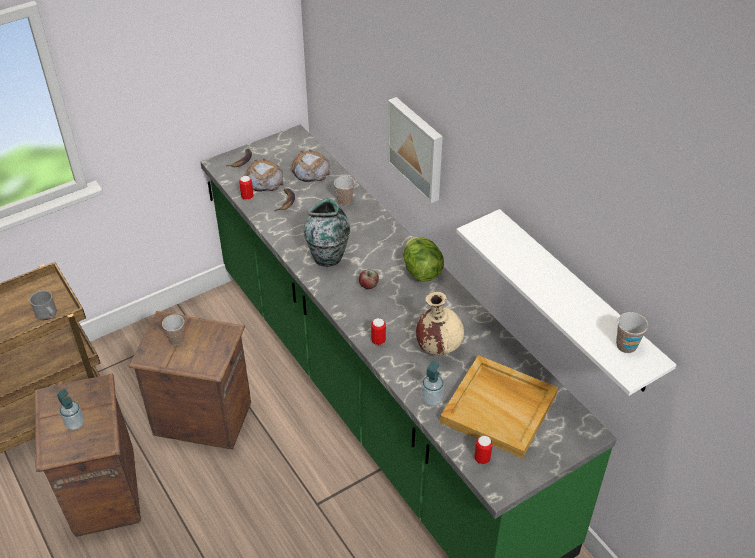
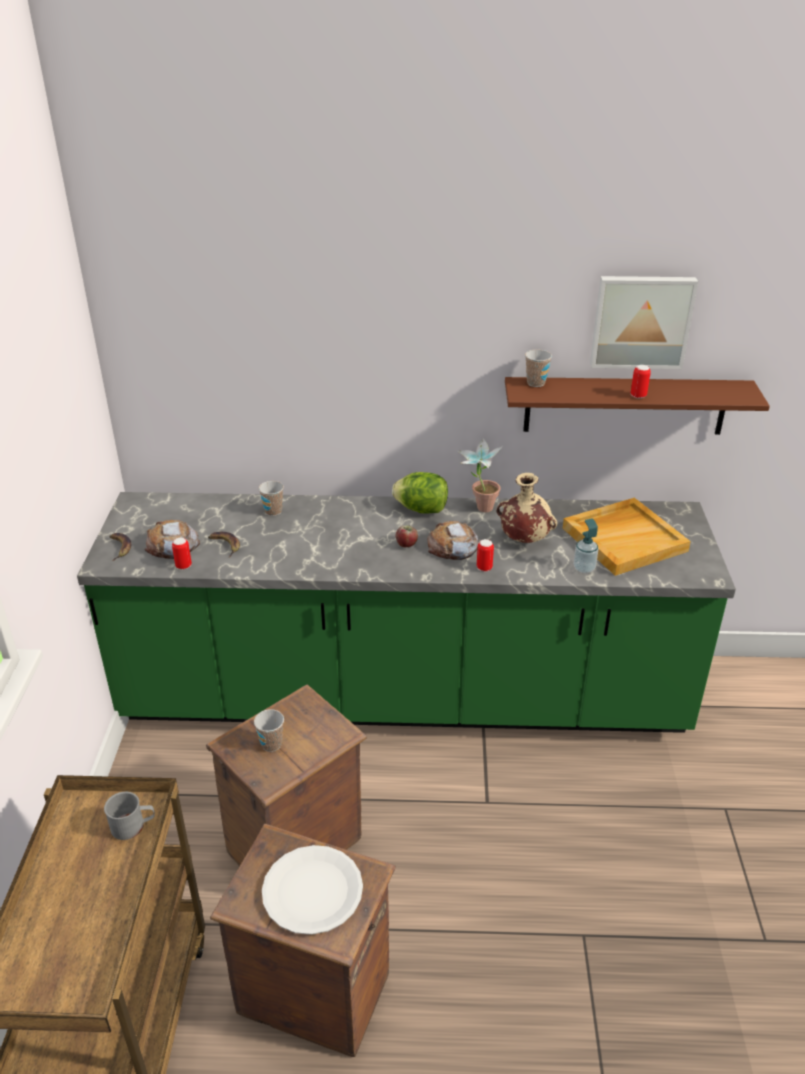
camera: 55 degrees left, 10 degrees down
(75, 423) = (312, 891): soap dispenser -> white plate
(310, 170) = (200, 513): bread -> bread (453, 546)
(328, 257) = (340, 551): vase -> none
(417, 148) = (360, 389): picture -> picture (641, 321)
(456, 301) = (478, 508): none -> potted plant
(482, 458) = (673, 571): can -> can (638, 396)
(576, 302) = (625, 405): white shelf -> brown shelf
(626, 346) = (719, 389): cup -> cup (536, 383)

